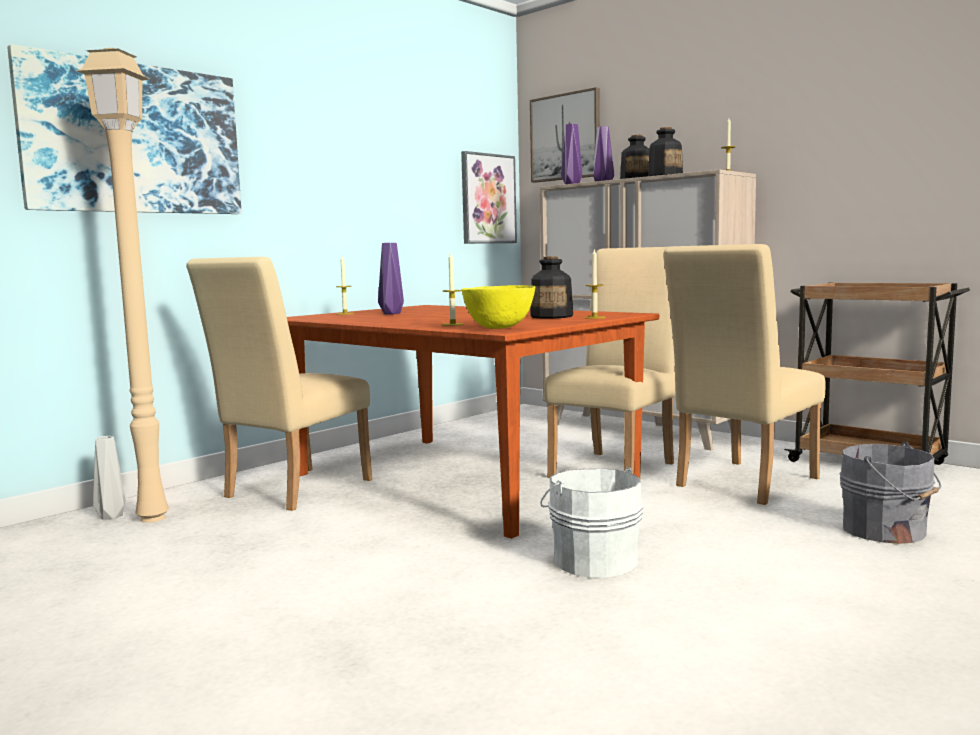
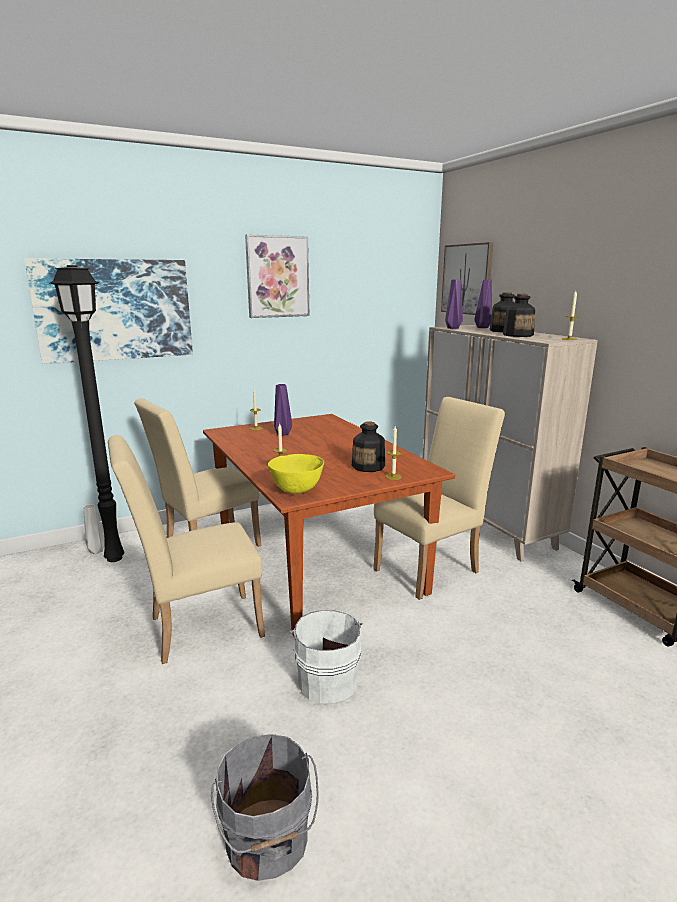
camera: 20 degrees right, 10 degrees up
(152, 518) = (114, 557): beige floor lamp -> black floor lamp
(487, 199) = (403, 325): picture -> picture (277, 277)
(740, 484) = (509, 612): beige chair -> beige chair (196, 628)
(887, 531) = (581, 710): grey bucket -> grey bucket (267, 841)

